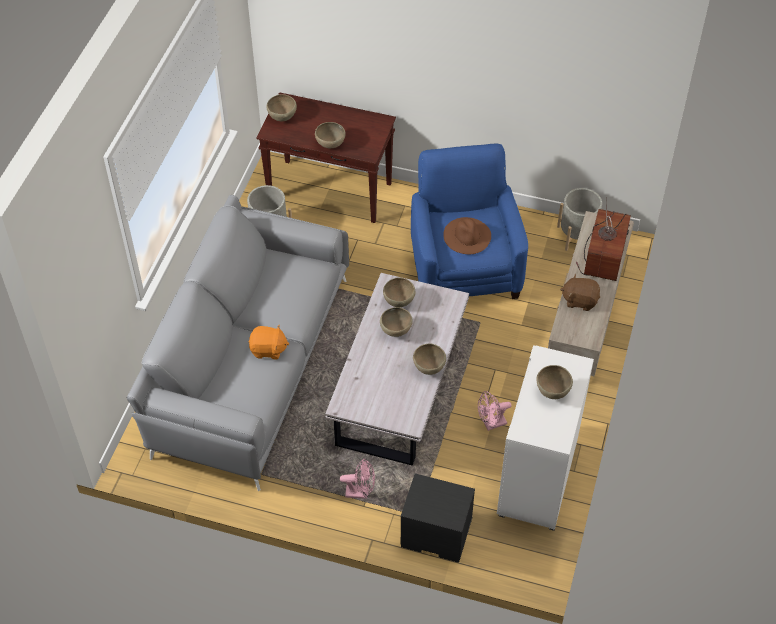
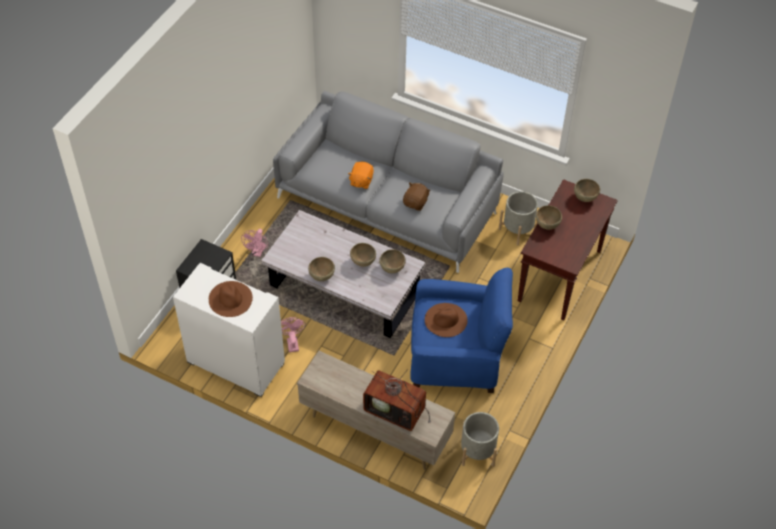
camera: 100 degrees right, 0 degrees up
(552, 391) = (230, 299): brown bowl -> brown hat
(580, 300) = (353, 381): brown plush toy -> brown plush toy (416, 203)

